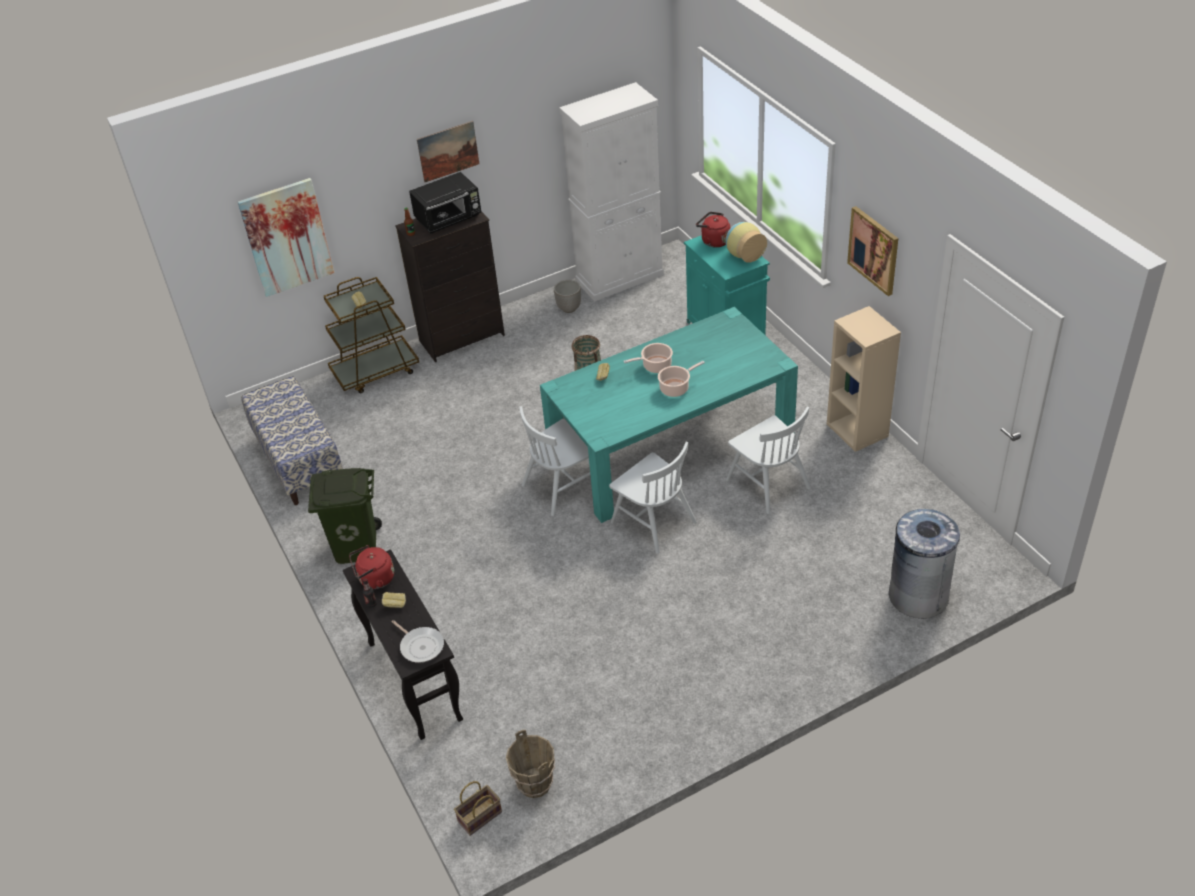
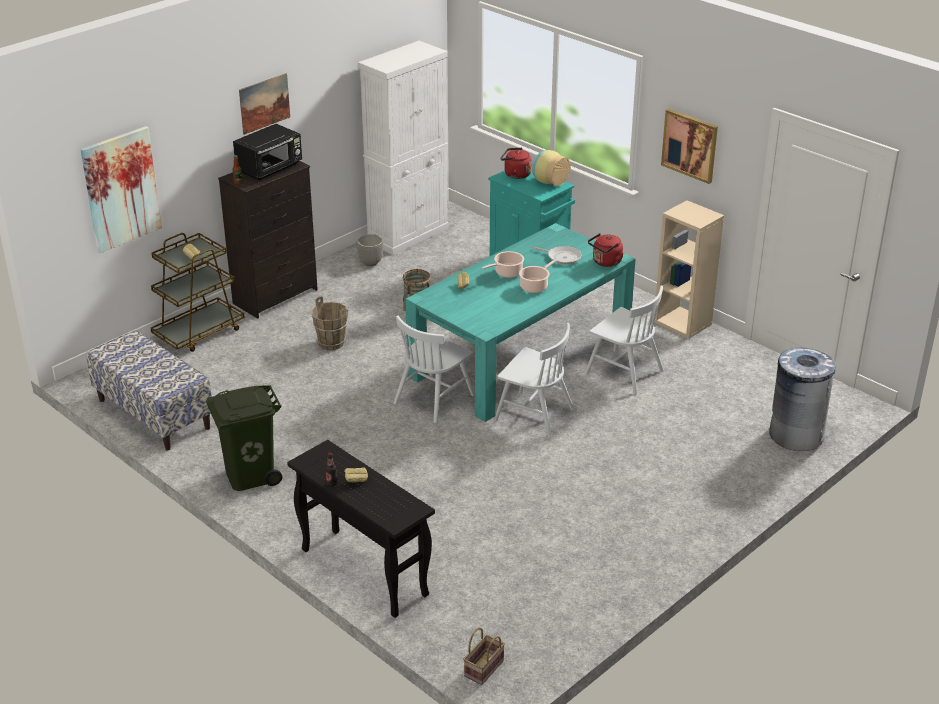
camera: 20 degrees left, 10 degrees down
(374, 579) = (324, 464): red kettle -> red kettle (605, 262)
(420, 646) = (399, 508): frying pan -> frying pan (562, 257)
(534, 784) = (524, 633): brown bucket -> brown bucket (331, 343)

